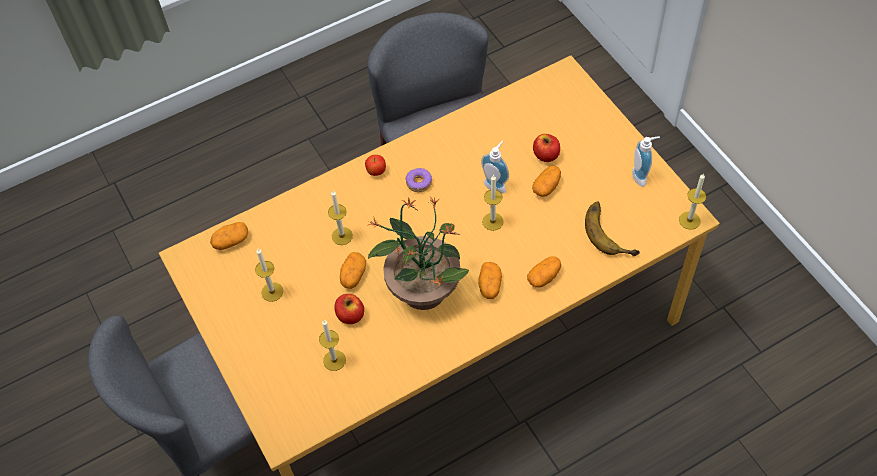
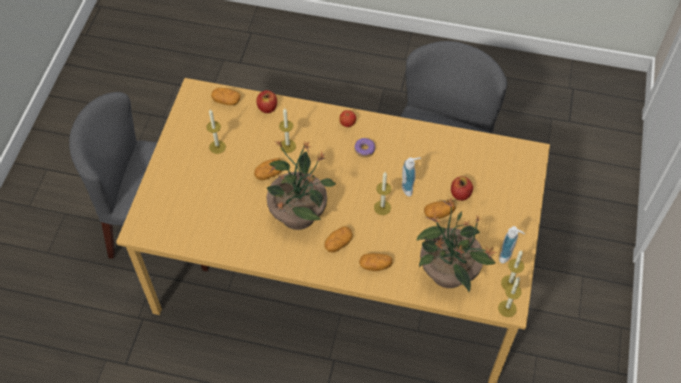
camera: 40 degrees right, 0 degrees up
(334, 360) = (208, 212): candle -> candle (510, 283)
(350, 315) = (243, 194): apple -> apple (267, 107)
(611, 231) = (448, 273): banana -> potted plant

